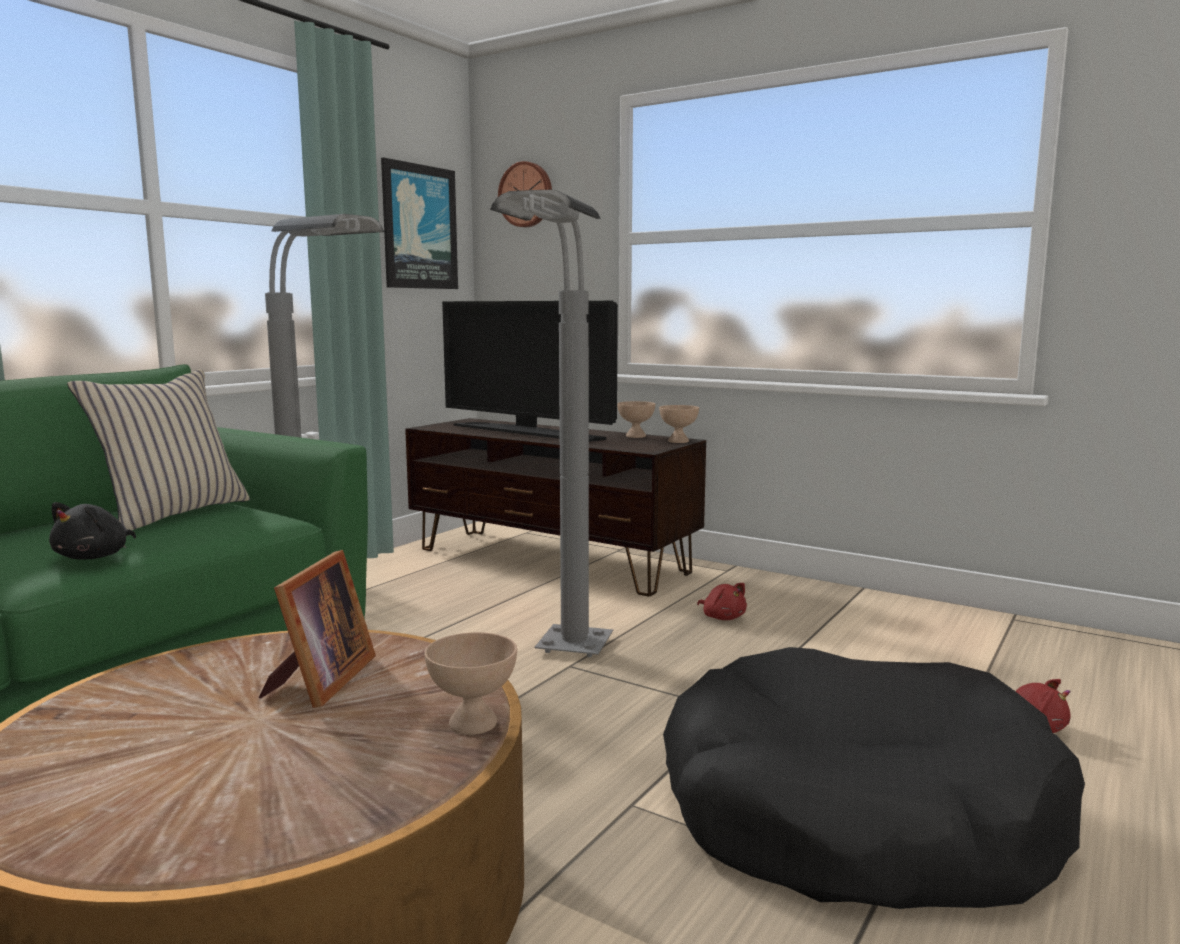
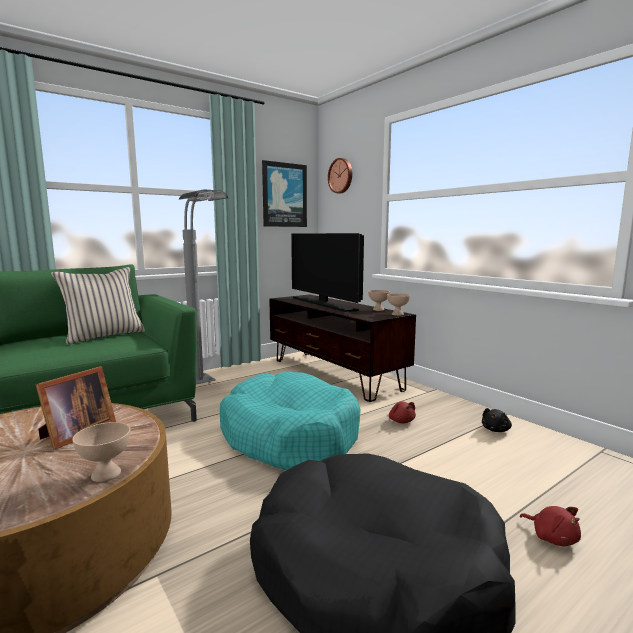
camera: 20 degrees right, 0 degrees up
(95, 557) = (41, 355): black plush toy -> black plush toy (496, 430)
(563, 665) = (289, 436): grey floor lamp -> turquoise dog bed

